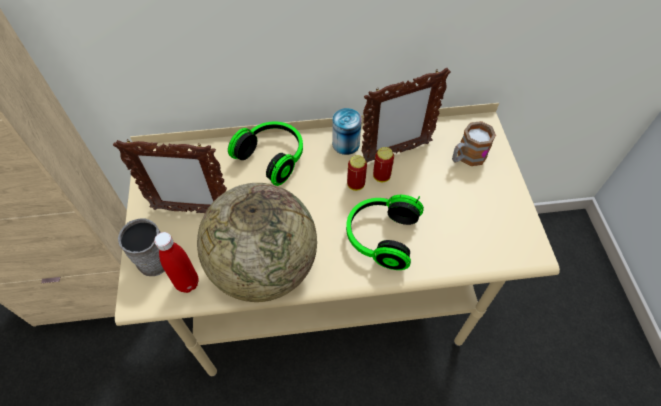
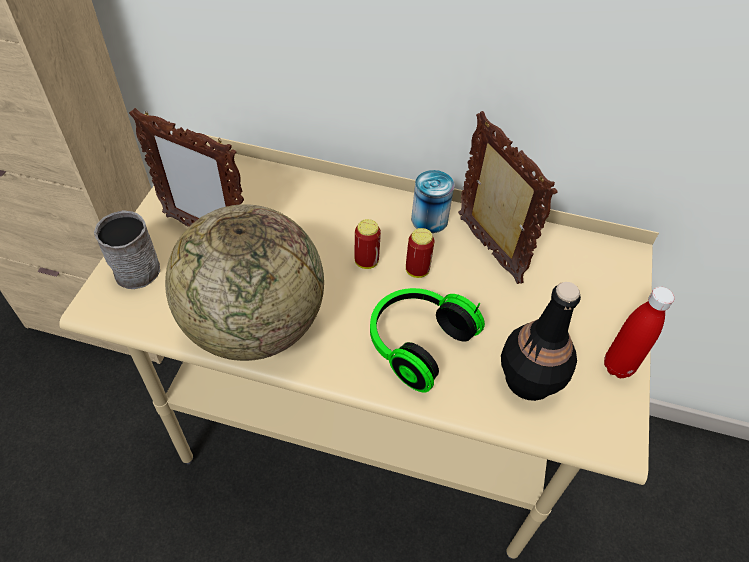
camera: 20 degrees right, 5 degrees down
(187, 283) = (158, 310): red bottle -> red bottle (618, 366)
(273, 157) = (332, 205): headphones -> none
(381, 176) = (455, 272): can -> can (366, 262)
(395, 153) = (488, 250): picture frame -> picture frame turned 120 degrees counterclockwise
(462, 233) = (528, 379): none -> black bottle
(466, 157) = (582, 287): mug -> none

